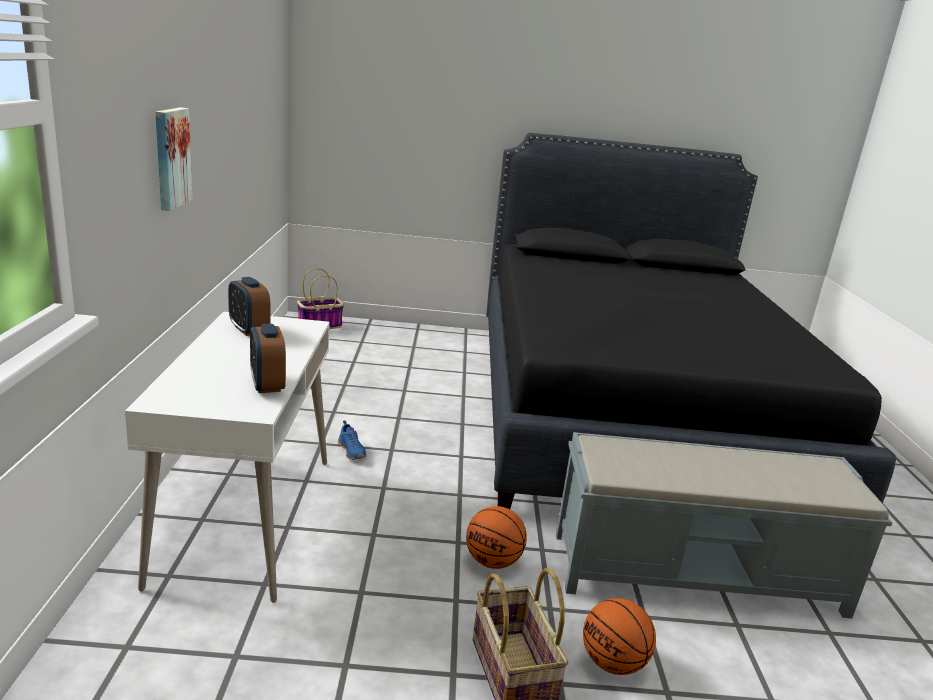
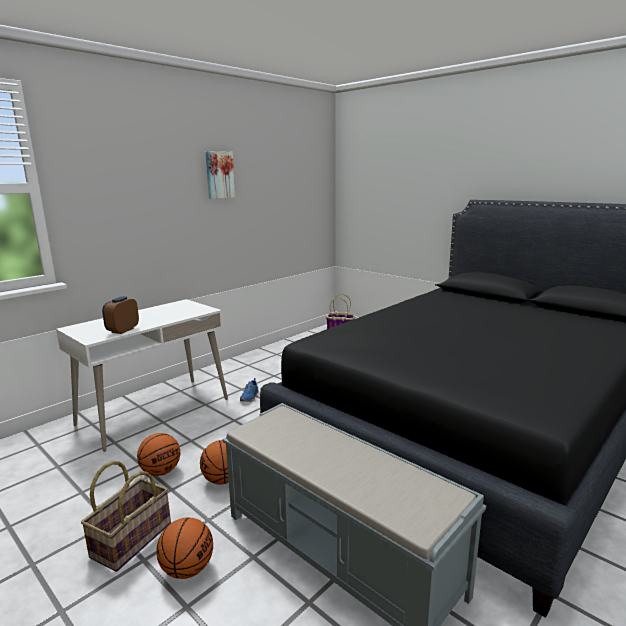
camera: 45 degrees right, 5 degrees down
(170, 158) = (164, 215): picture -> picture (219, 175)
(249, 330) = (175, 307): alarm clock -> none
(405, 587) = (161, 471): none -> basketball

